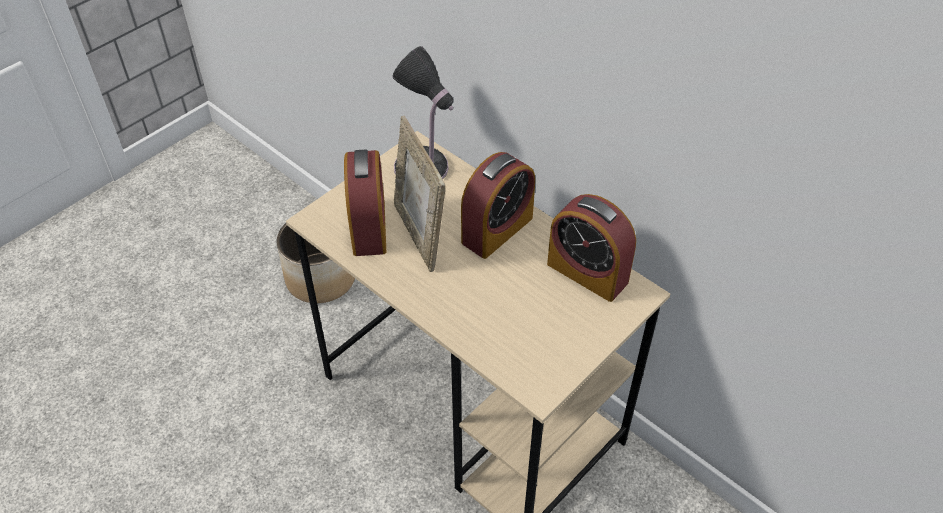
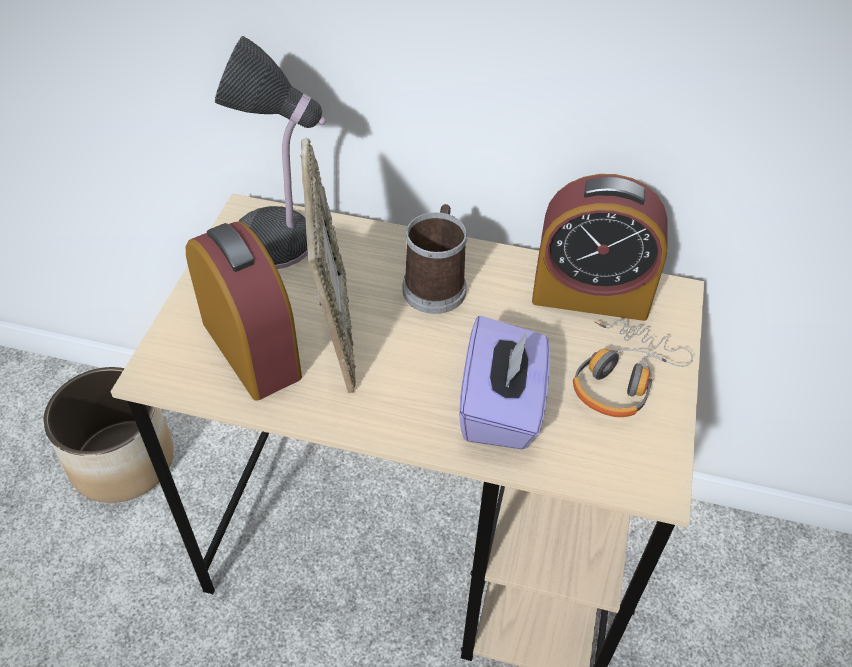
camera: 30 degrees left, 0 degrees up
(420, 234) = (334, 331): picture frame -> picture frame turned 135 degrees counterclockwise
(483, 314) = (501, 407): none -> purple tissue box
(497, 230) = (436, 284): alarm clock -> mug
(567, 327) = (621, 377): none -> headphones

